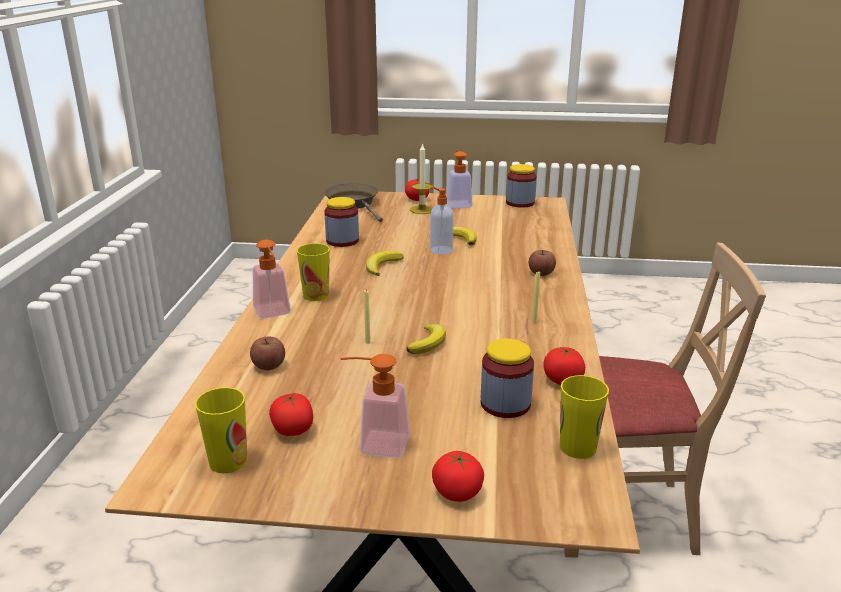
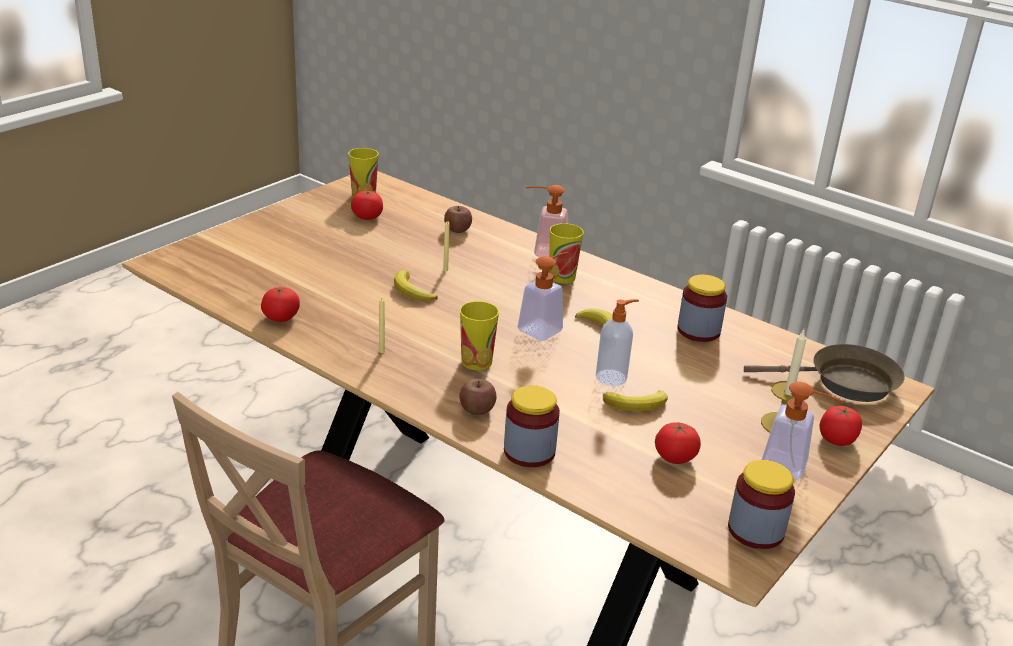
camera: 120 degrees right, 5 degrees up
(375, 444) = (317, 233): soap dispenser -> soap dispenser (545, 328)
(457, 493) = (240, 238): tomato -> tomato (675, 457)
(505, 404) = (290, 284): jar -> jar (529, 451)
(578, 447) = (211, 286): cup -> cup (476, 361)

